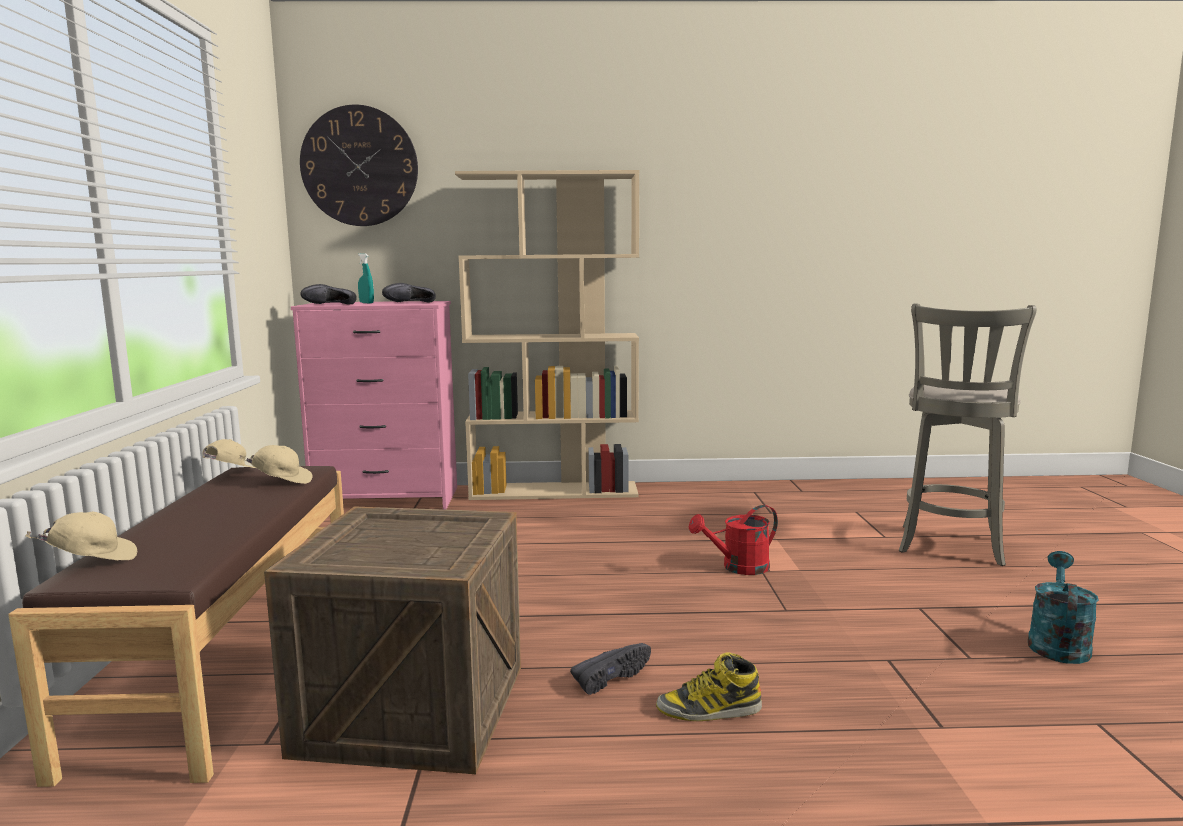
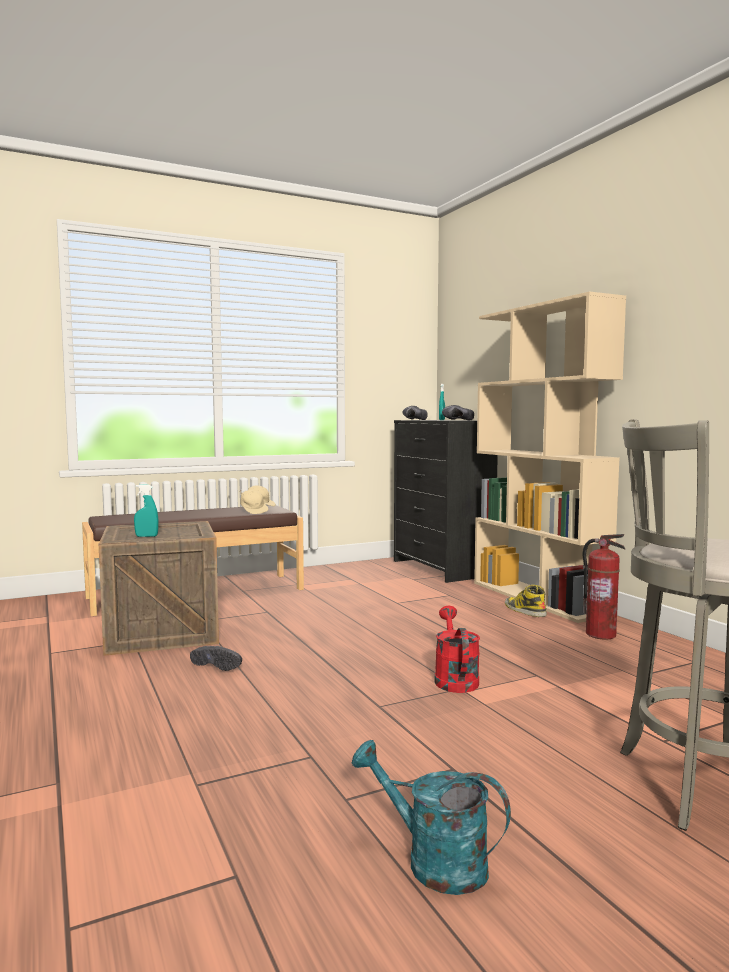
camera: 65 degrees right, 5 degrees down
(93, 560) = (124, 514): beige cap -> none
(359, 166) = (466, 320): wall clock -> none
(386, 499) = (441, 568): pink dresser -> black dresser
(423, 550) = (146, 536): none -> turquoise spray bottle
(674, 498) = (601, 634): none -> fire extinguisher
(709, 710) = (189, 698): boot -> boot (524, 610)
(738, 568) = (454, 679): red watering can -> red watering can turned 45 degrees clockwise
(1057, 643) = (433, 861): turquoise watering can -> turquoise watering can turned 150 degrees counterclockwise

